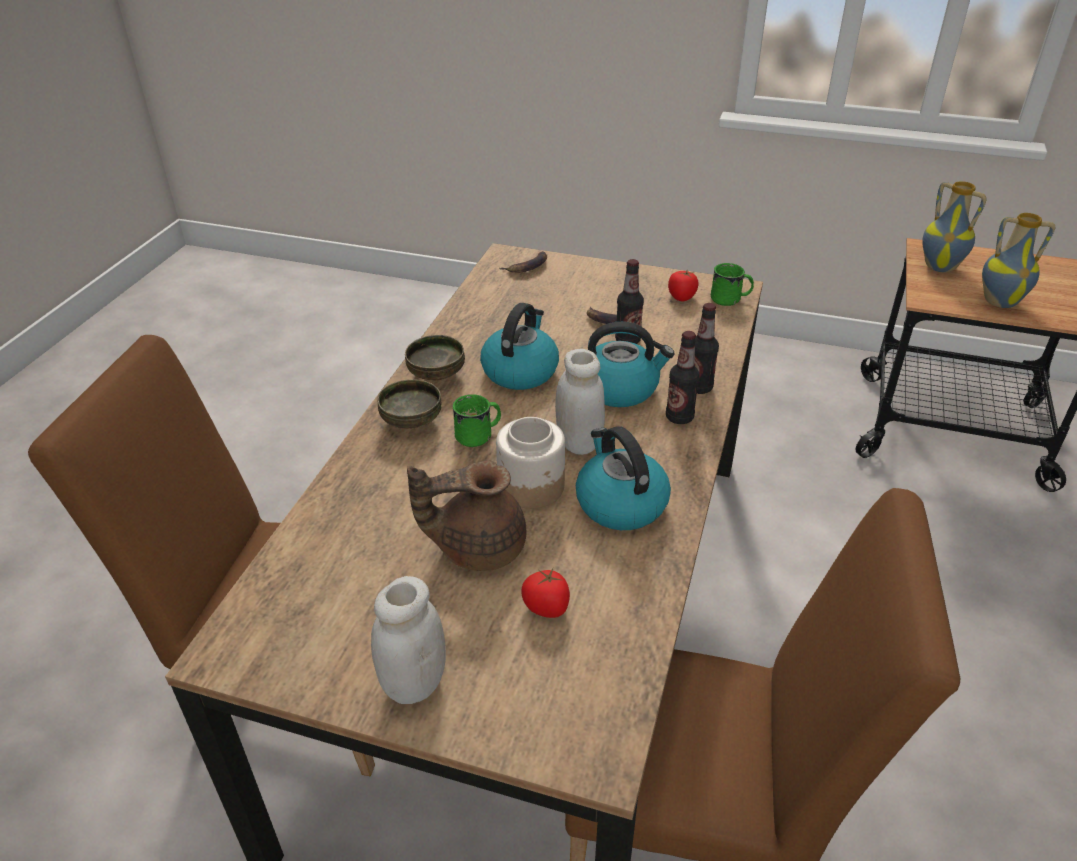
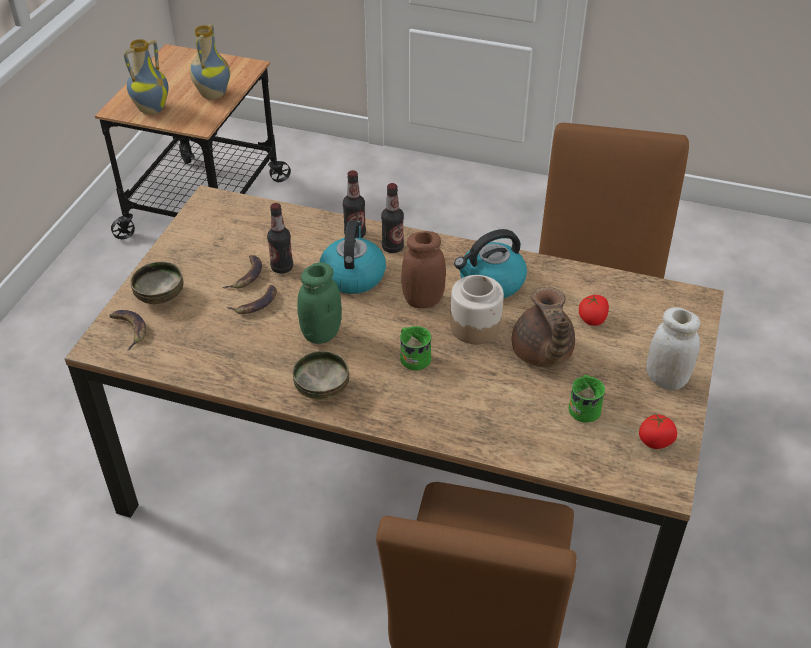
camera: 90 degrees left, 5 degrees up
(411, 422) = (394, 402): bowl -> bowl (161, 297)
(520, 371) = (321, 333): kettle -> green jar
(567, 328) = (256, 303): none -> banana
(579, 442) = (423, 300): white jar -> brown jar
(681, 297) = (216, 232): tomato -> tomato (655, 441)
(730, 300) = (227, 205): green mug -> green mug (584, 407)

